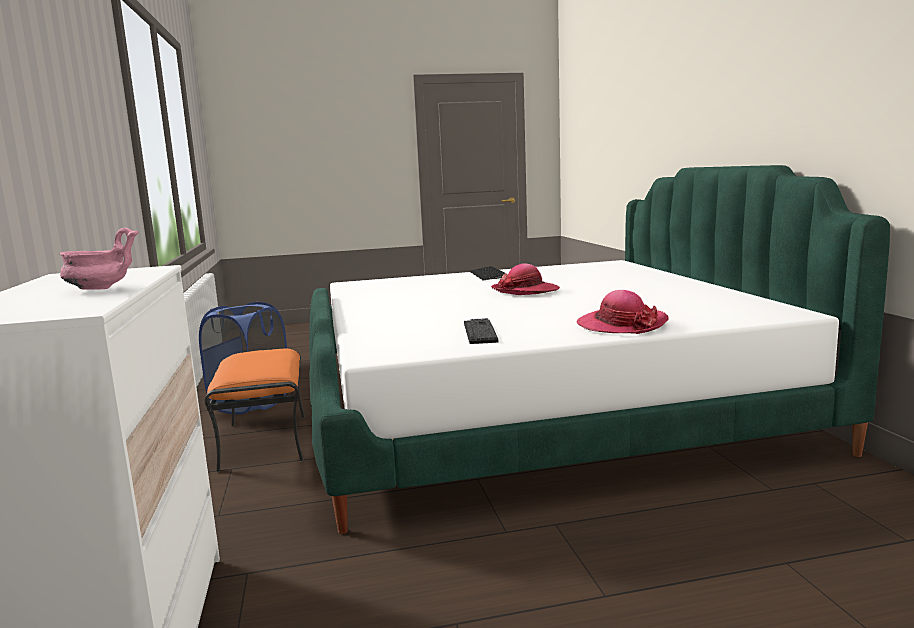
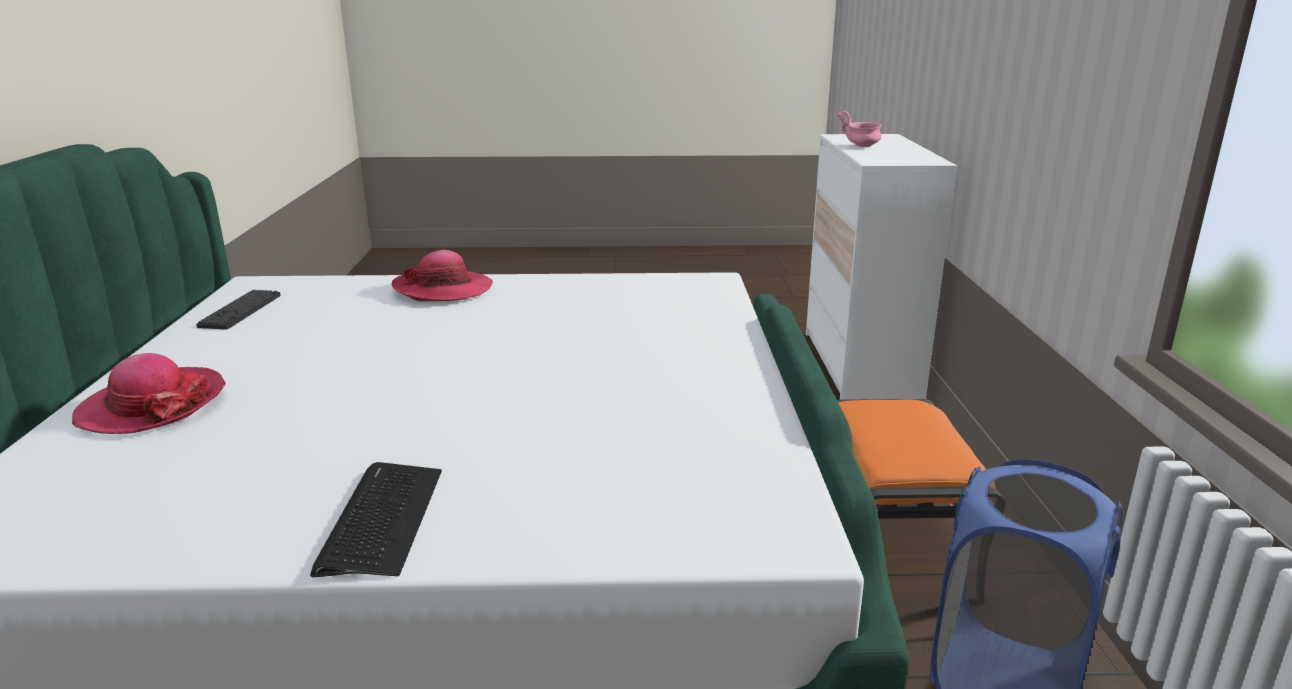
camera: 170 degrees left, 10 degrees up
(480, 332) = (595, 297): keyboard -> keyboard (240, 310)
(525, 291) = (425, 393): hat -> hat (152, 405)

